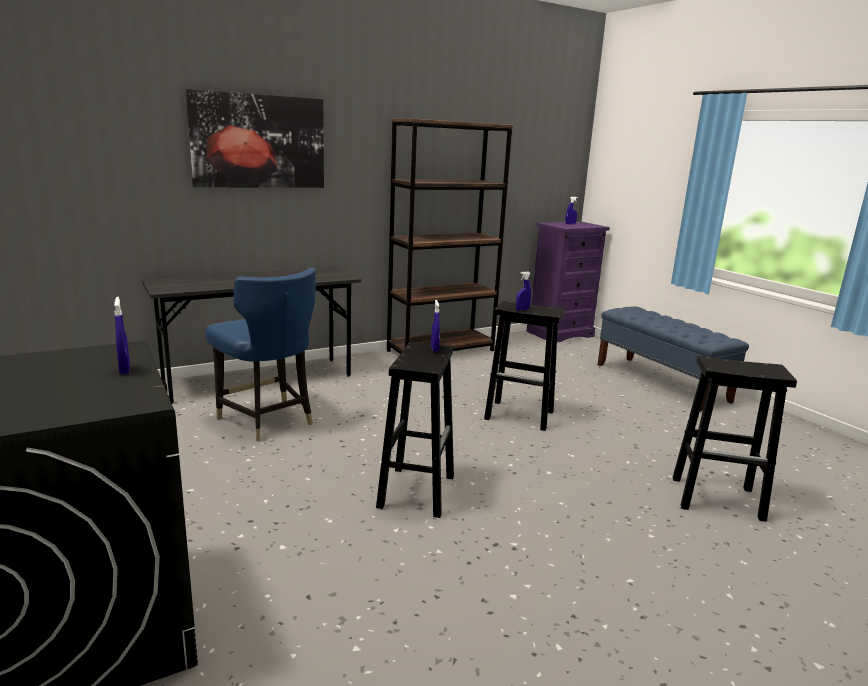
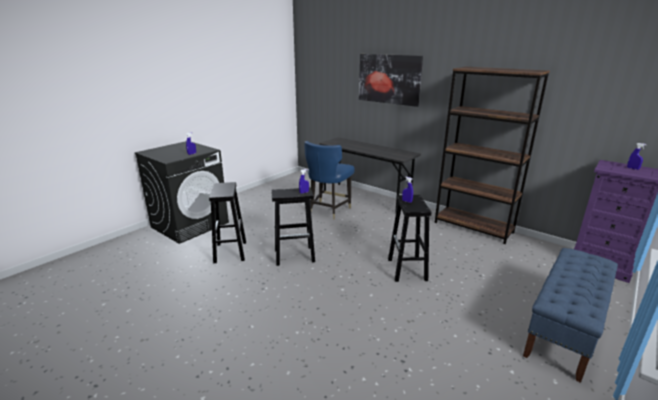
camera: 70 degrees right, 5 degrees up
(718, 498) = (362, 363): black stool -> black stool (230, 252)

